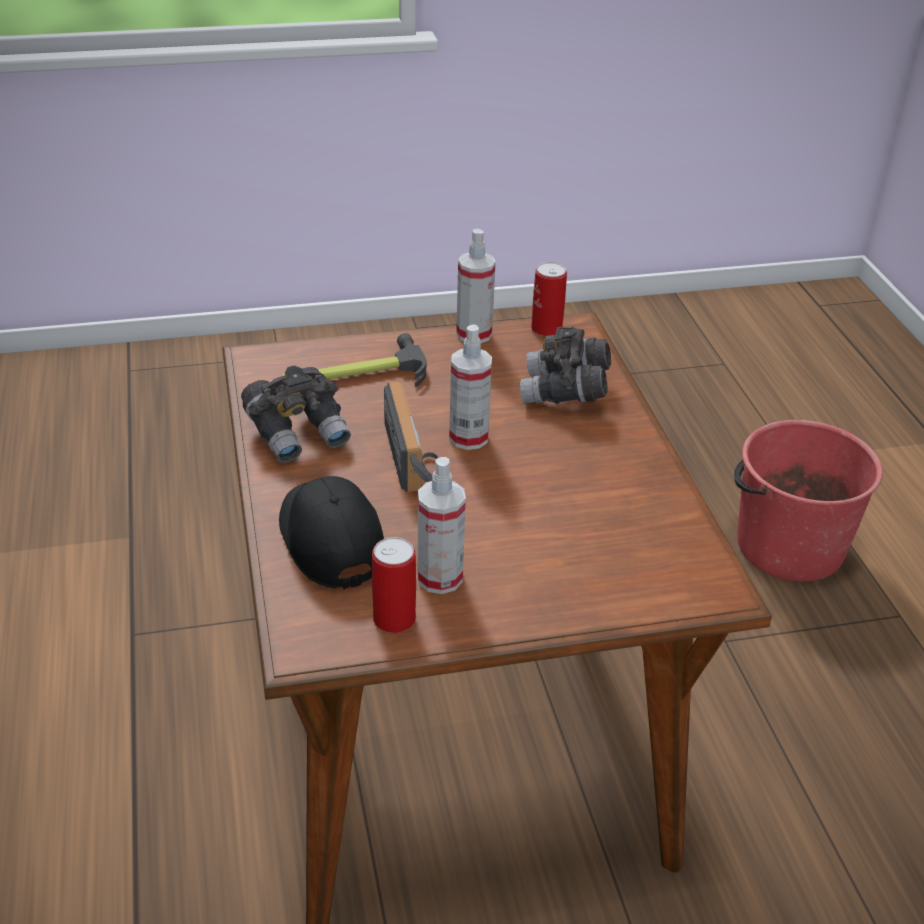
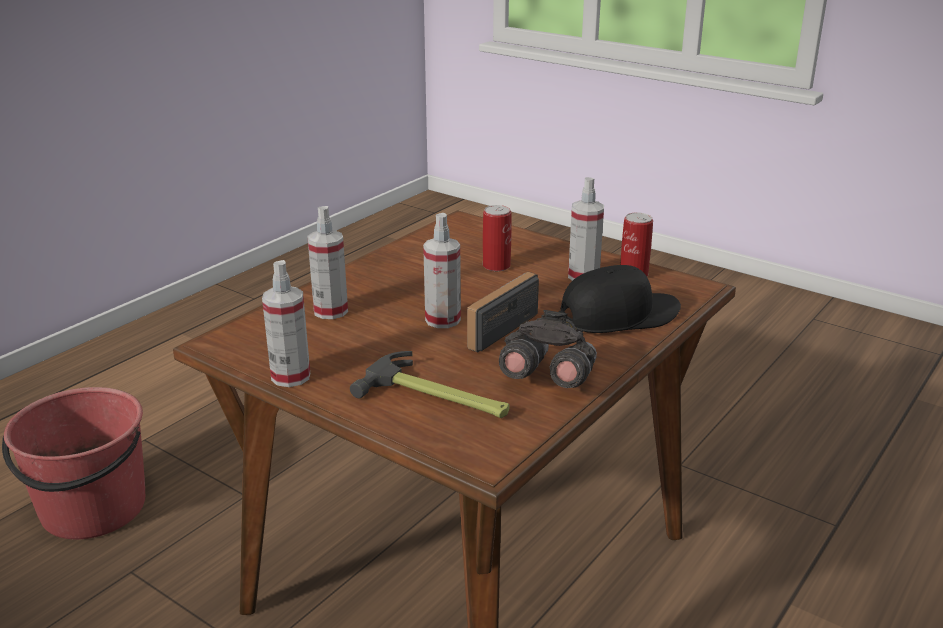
camera: 130 degrees left, 10 degrees down
(330, 540) = (619, 316): black cap -> black cap turned 135 degrees counterclockwise
(546, 329) = (238, 351): can -> can (496, 266)
(565, 392) = (330, 311): grey binoculars -> spray bottle

